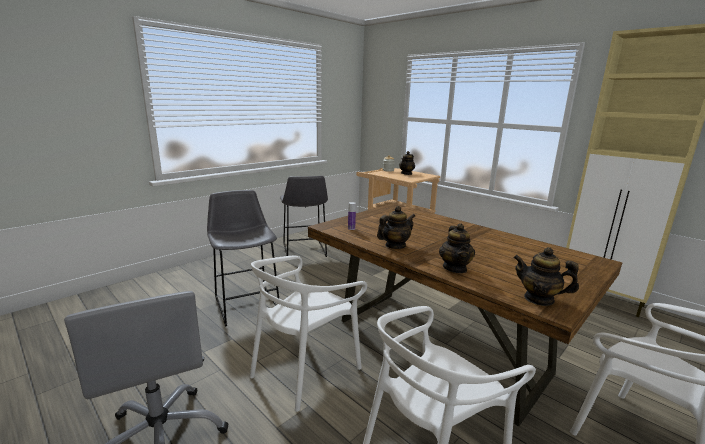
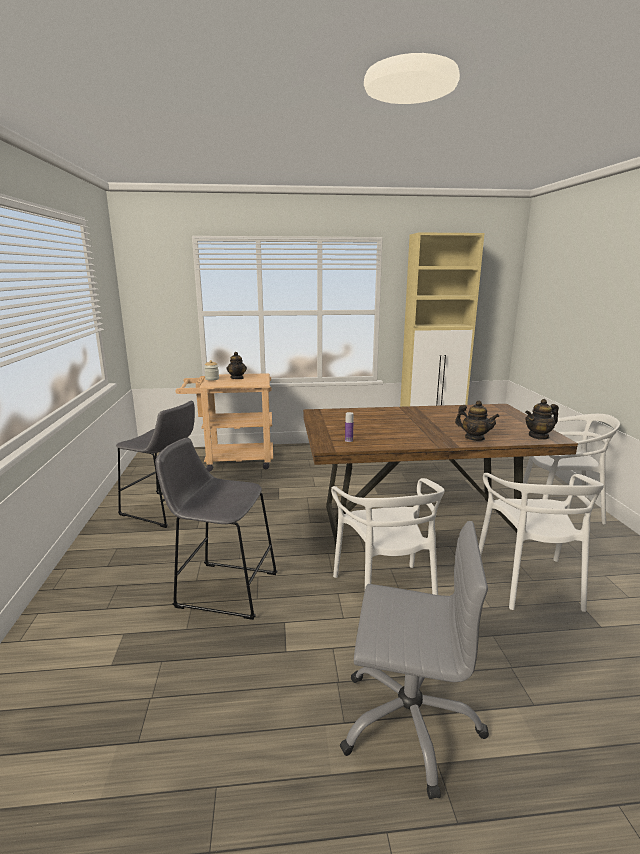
camera: 50 degrees left, 0 degrees up
(395, 246) = (411, 439): teapot -> none

